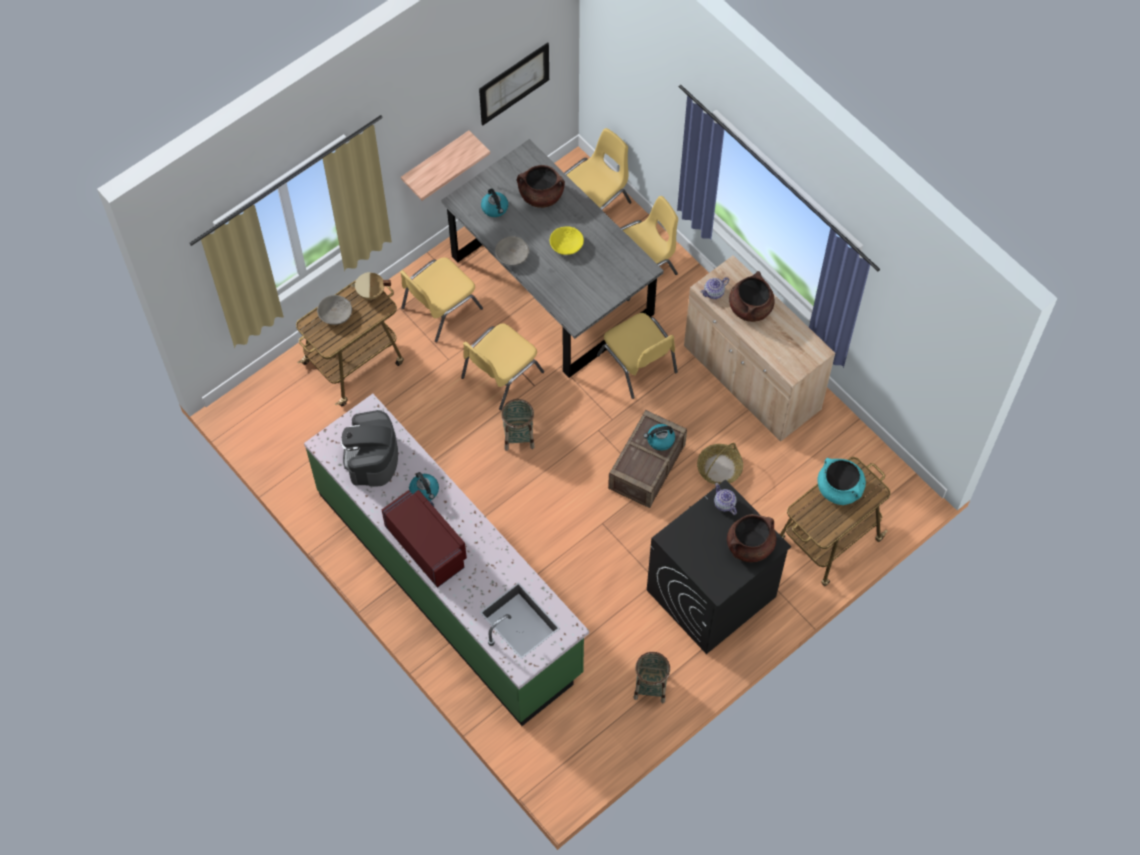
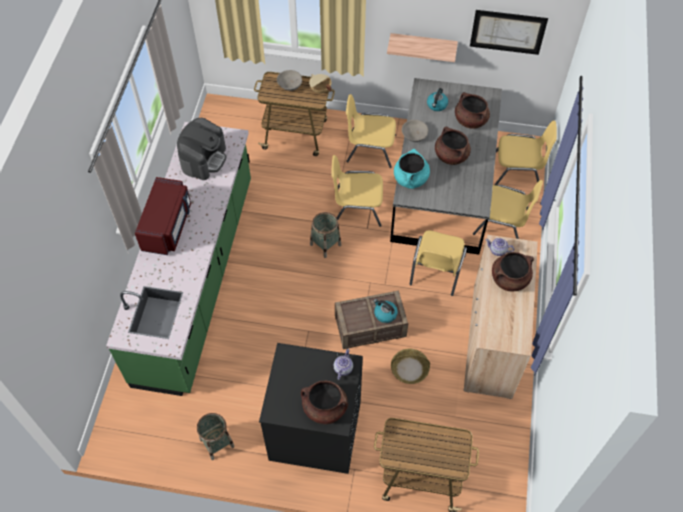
camera: 50 degrees right, 5 degrees down
(372, 458) = (204, 159): coffee machine -> coffee machine turned 150 degrees clockwise
(425, 491) = (204, 199): kettle -> none
(566, 245) = (451, 156): yellow bowl -> brown cooking pot
(839, 489) = (436, 441): turquoise cooking pot -> turquoise cooking pot (411, 179)

